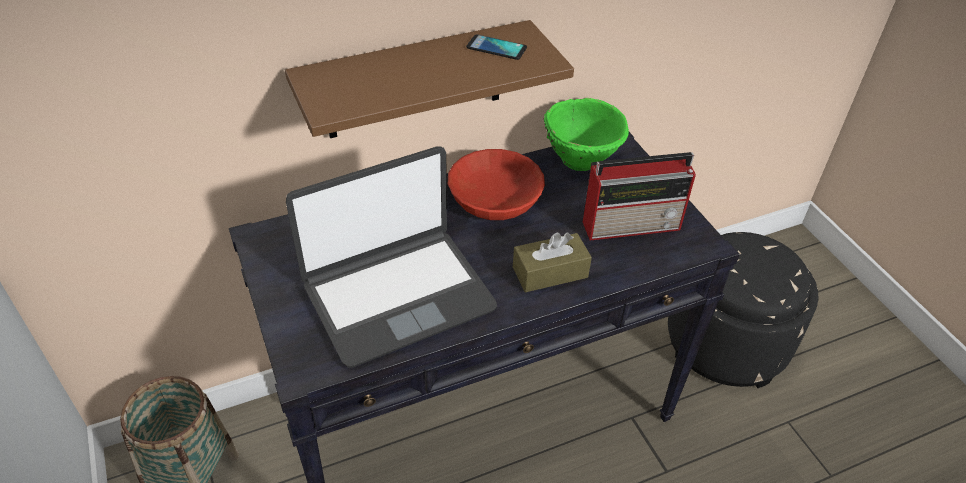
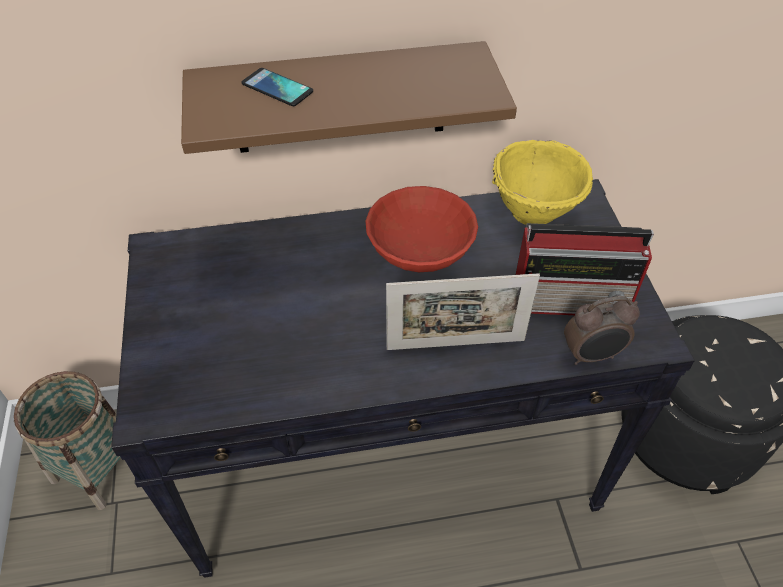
camera: 15 degrees right, 5 degrees up
(397, 295) = (276, 342): laptop -> none
(496, 48) = (431, 71): phone -> phone (277, 88)
(550, 272) = (455, 344): brown tissue box -> picture frame
(581, 158) = (535, 210): green bowl -> yellow bowl
(661, 263) = (592, 355): none -> alarm clock

